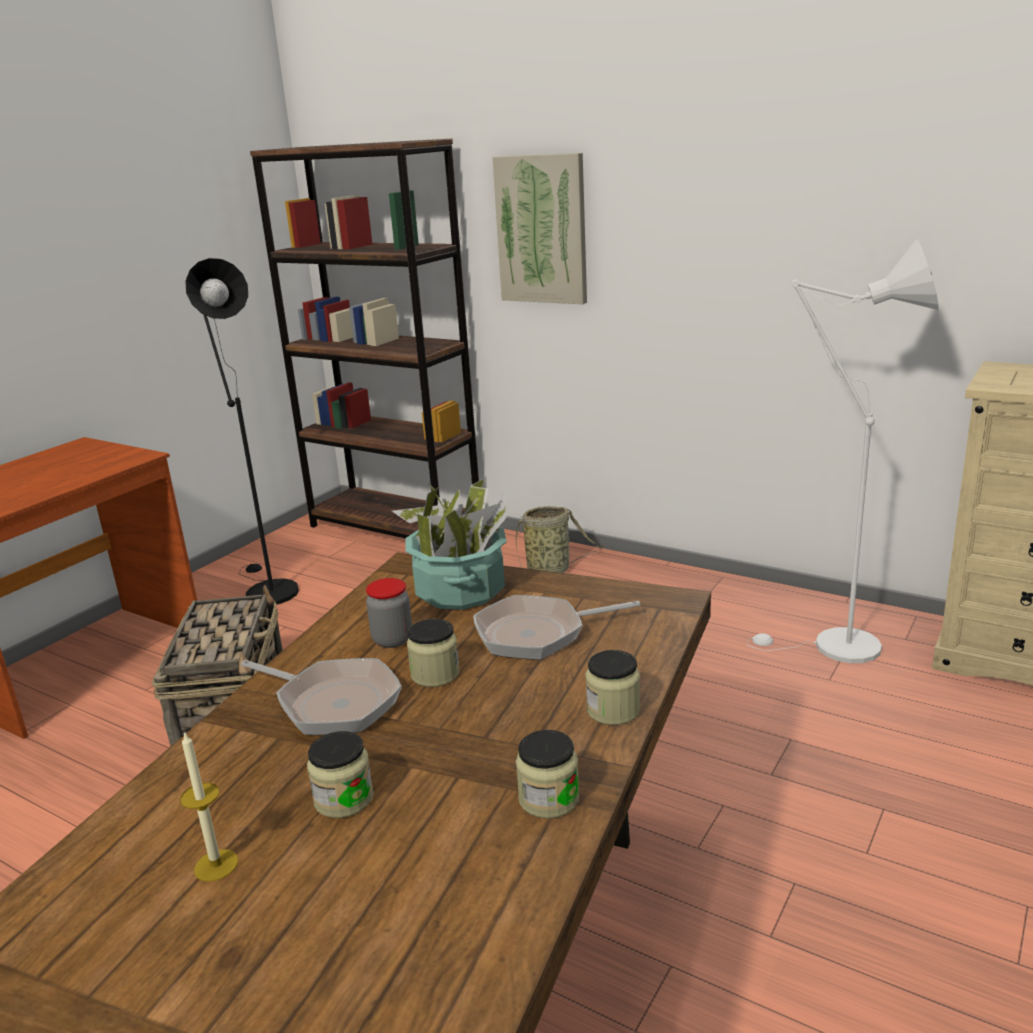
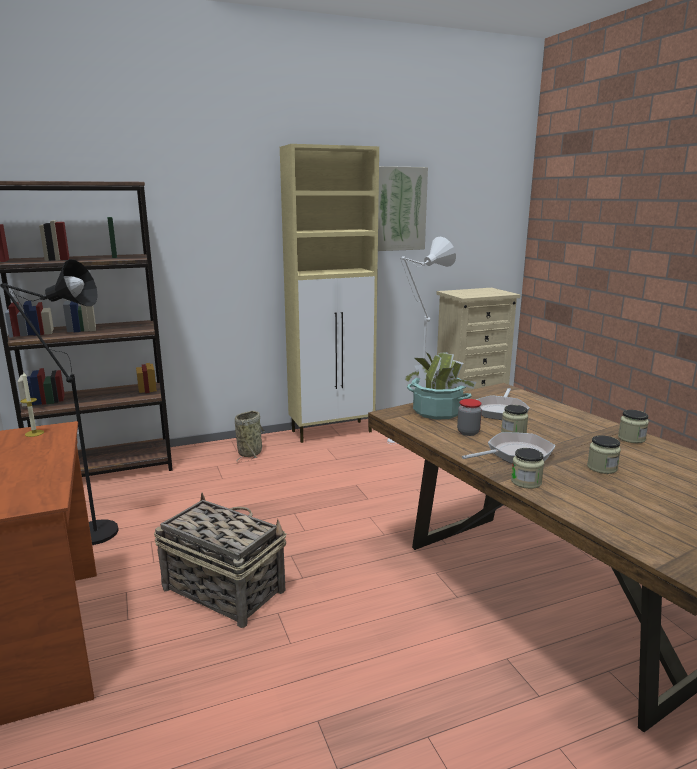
camera: 55 degrees left, 5 degrees down
(216, 865) = (634, 499): candle -> candle (34, 433)
(542, 229) = (208, 242): picture -> picture (399, 209)
(613, 710) = (578, 416): jar -> jar (526, 482)
(707, 586) = (333, 431): none -> beige cabinet

